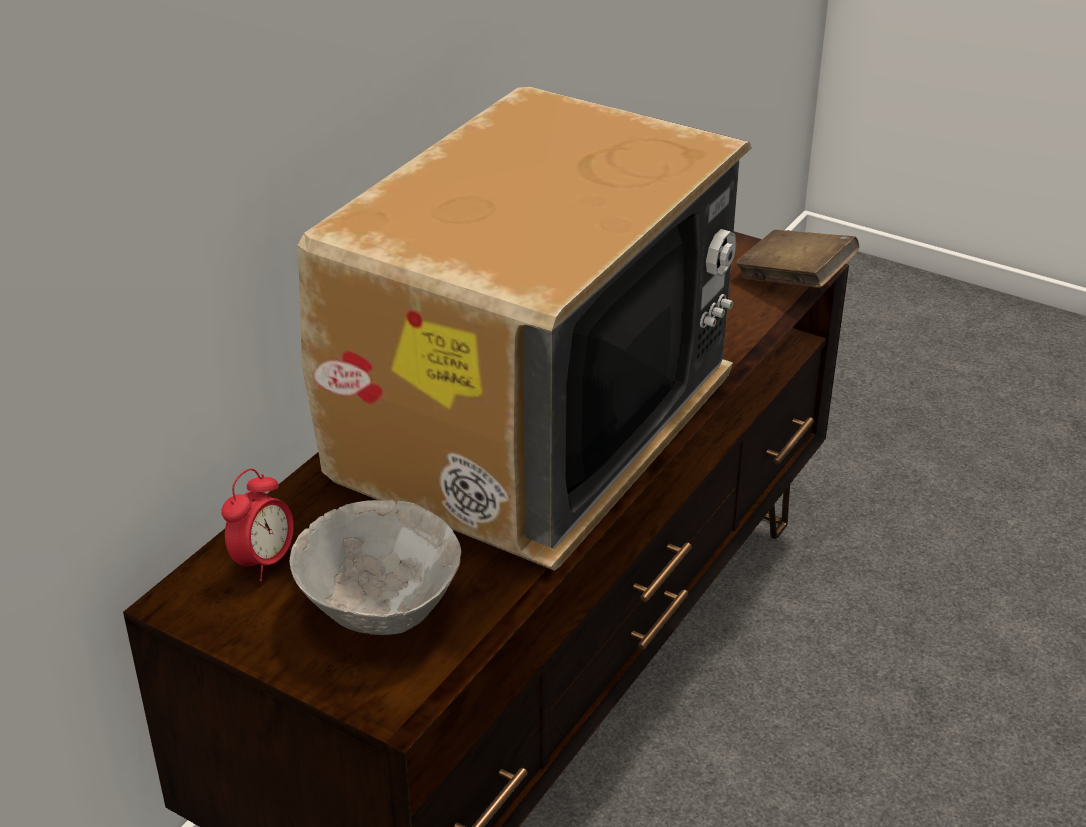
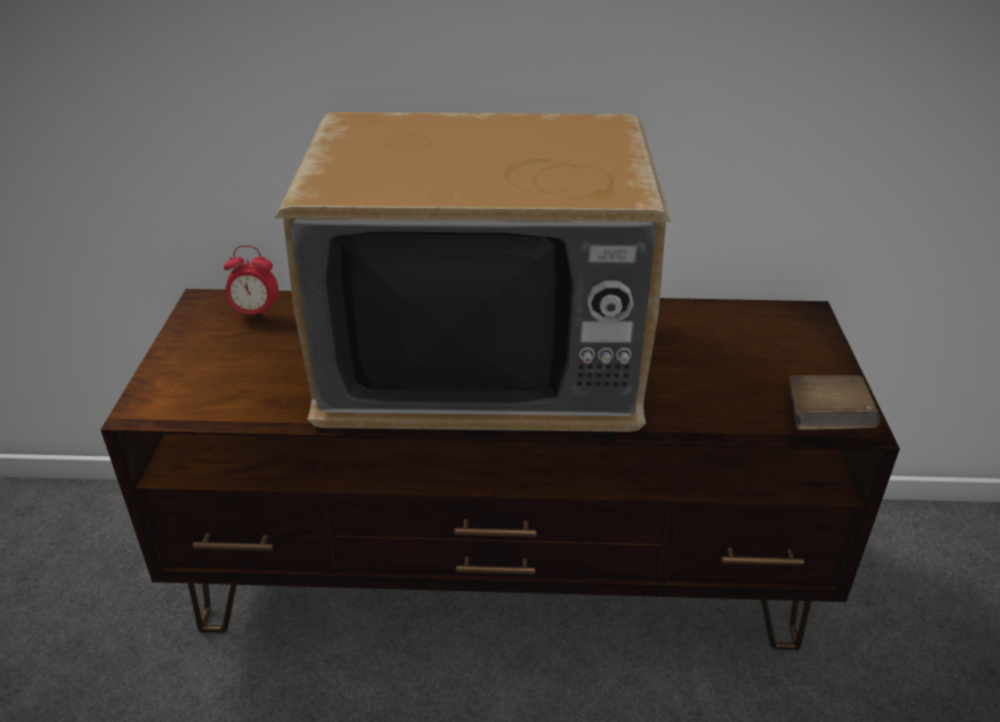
camera: 60 degrees right, 0 degrees up
(380, 608) = (234, 370): grey bowl -> none

